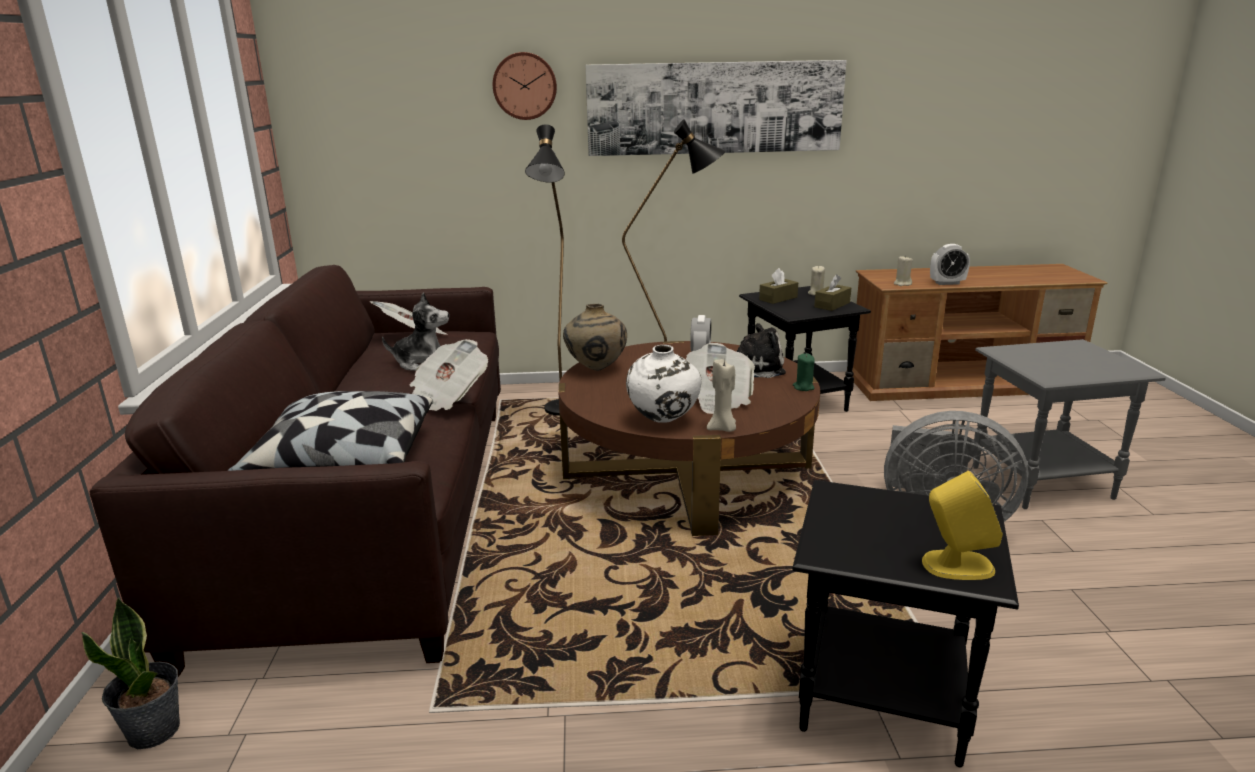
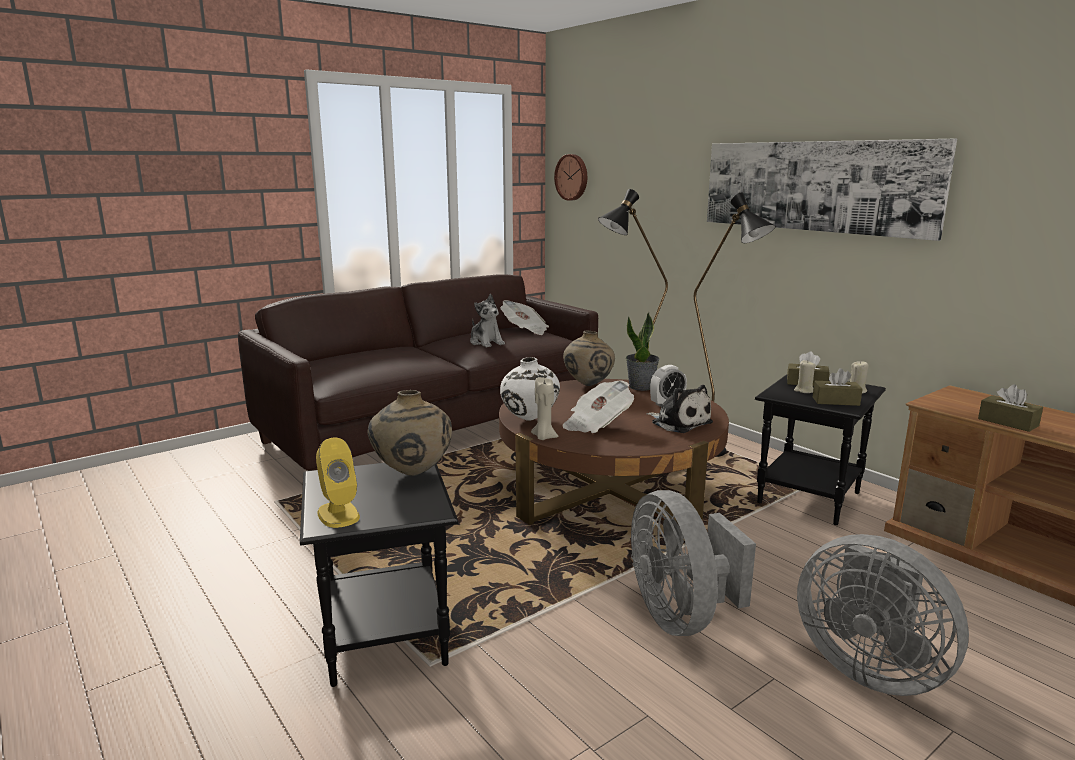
camera: 55 degrees right, 5 degrees down
(155, 730) = (227, 455): potted plant -> potted plant (641, 387)
(343, 462) = (341, 364): pillow -> none
(446, 398) = (446, 359): newspaper -> none
(525, 86) = (674, 160): wall clock -> wall clock (572, 177)
(803, 387) = (669, 445): green candle -> none
(863, 500) = (412, 474): none -> beige vase
(902, 284) = (948, 406): beige candle -> beige candle (804, 390)
(947, 283) = (1008, 422): alarm clock -> brown tissue box
(1043, 482) = (869, 668): grey side table -> grey fan

